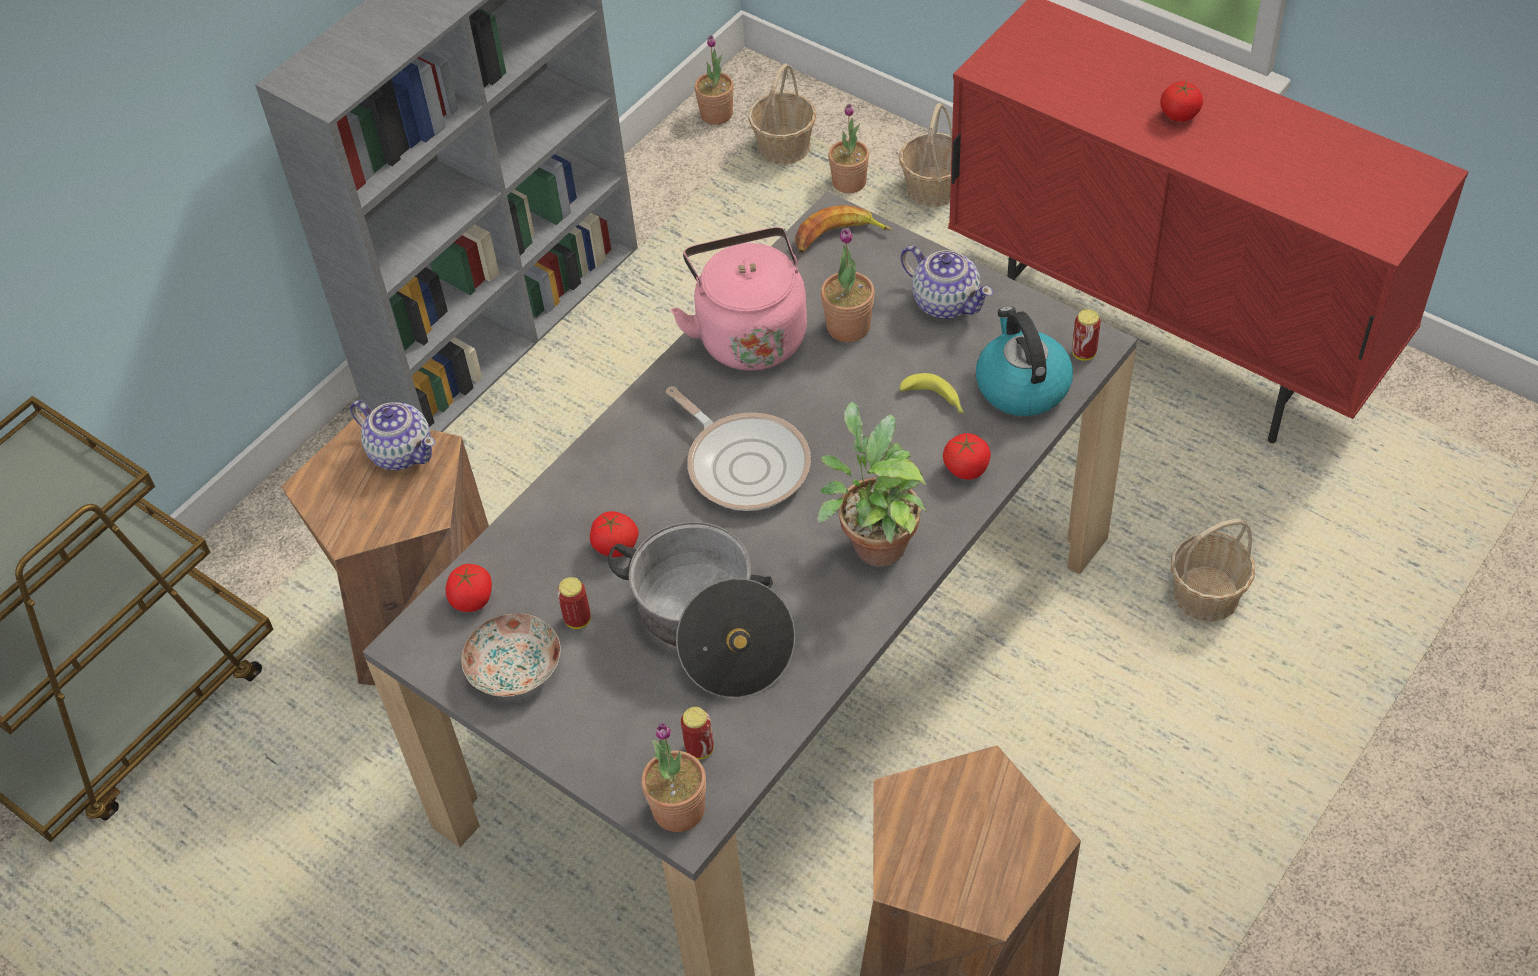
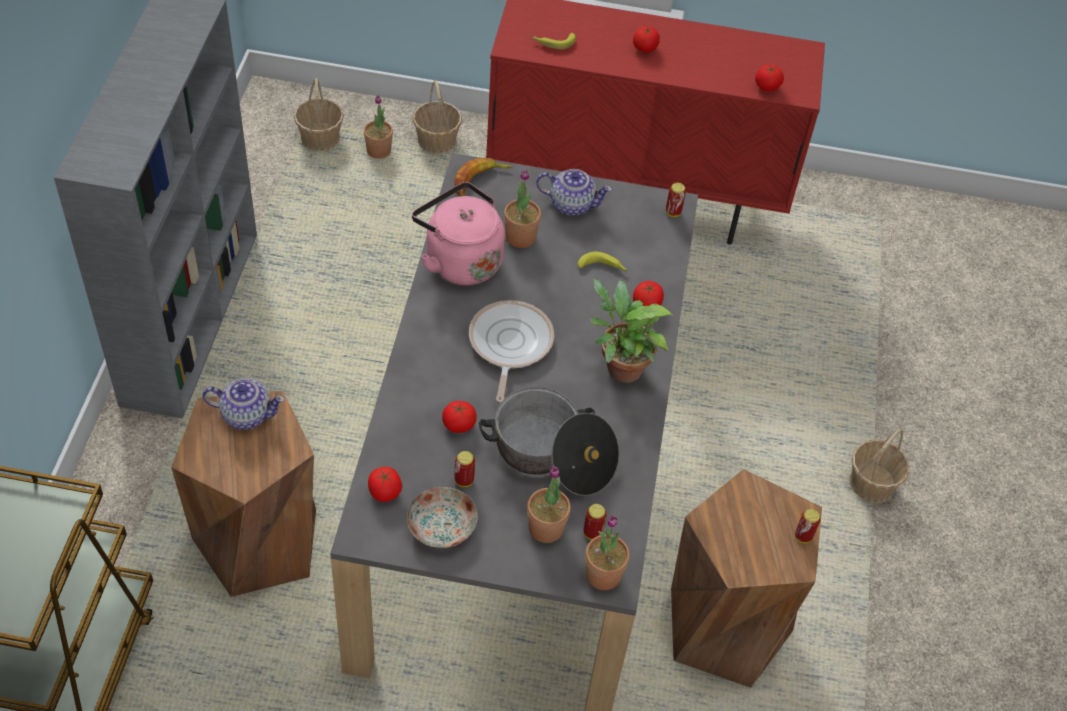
camera: 35 degrees left, 0 degrees up
(716, 114) = (259, 127): potted plant -> potted plant (546, 528)
(744, 463) = (509, 344): frying pan -> frying pan turned 105 degrees counterclockwise
(1021, 385) = (648, 243): kettle -> none
(1026, 871) = (803, 536): none -> can
(1050, 77) = (553, 42): none -> banana
(1206, 596) = (743, 349): basket -> basket (872, 483)
(1333, 213) = (767, 86): none -> tomato

